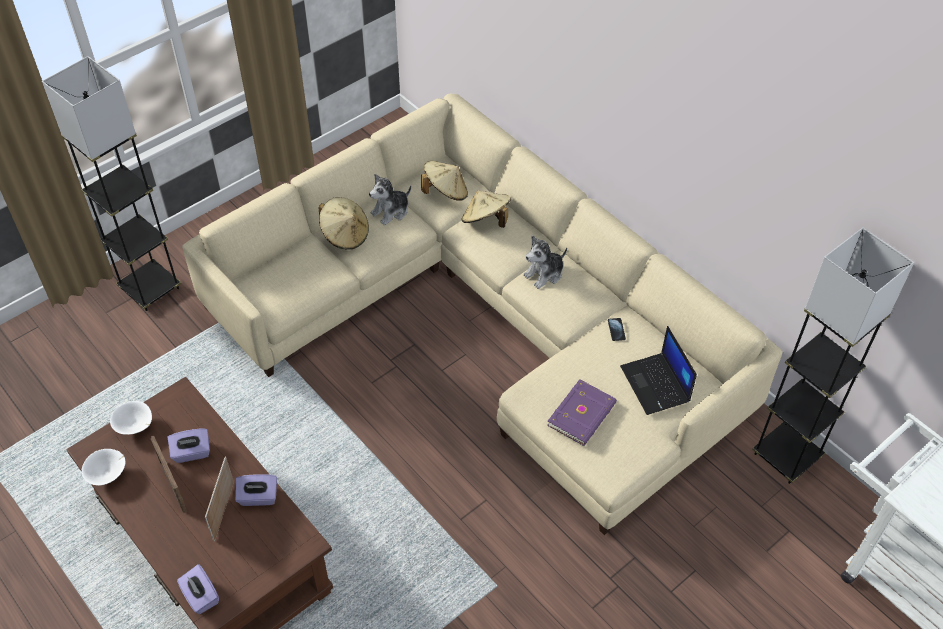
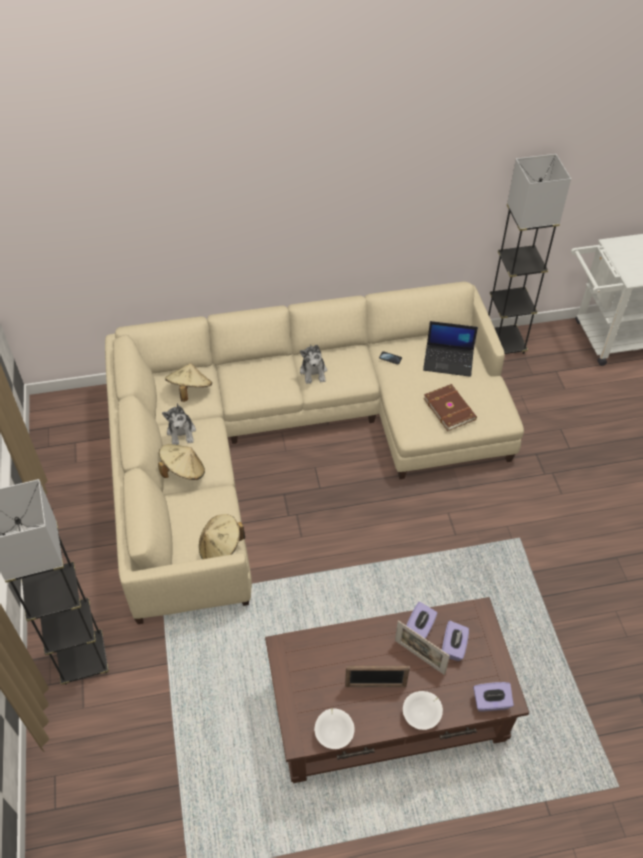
camera: 60 degrees left, 0 degrees up
(135, 426) = (295, 694): white bowl -> white bowl (422, 715)
(192, 453) = (349, 660): purple tissue box -> purple tissue box (453, 647)
(485, 221) = (237, 381): beige hat -> beige hat (220, 548)
(583, 414) = (450, 408): purple book -> brown book

